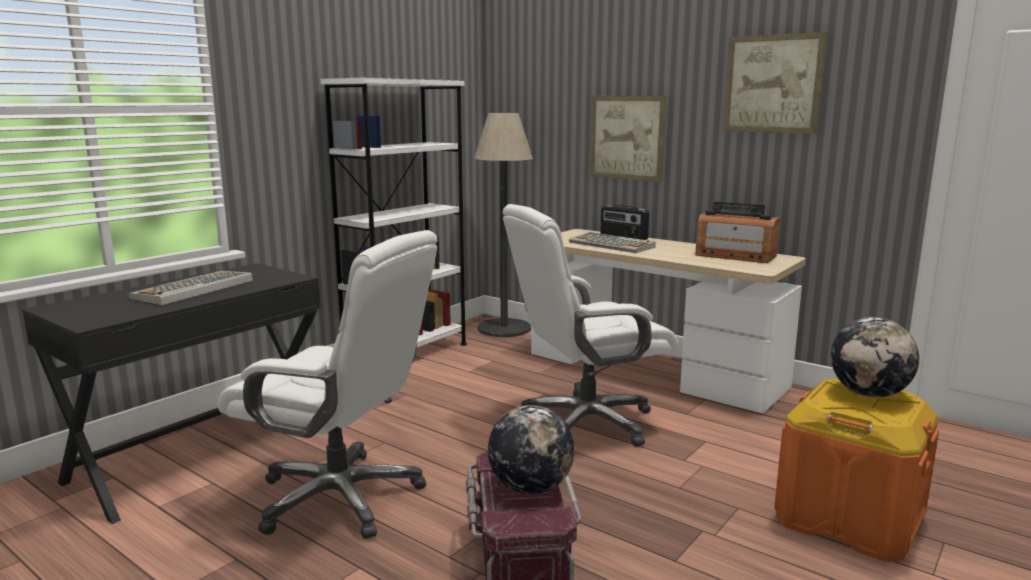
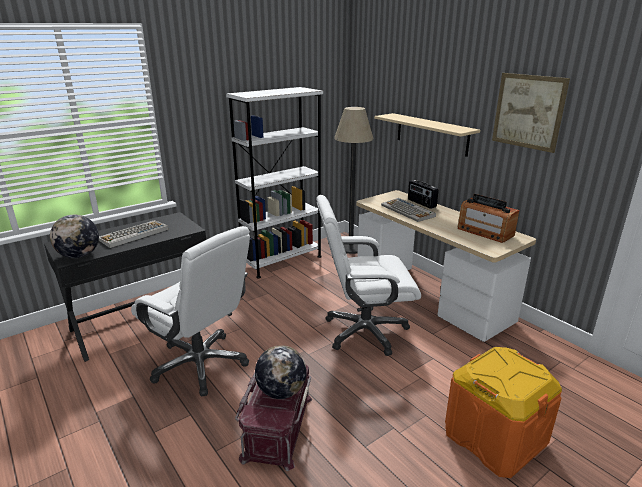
camera: 15 degrees right, 10 degrees up
(627, 137) = (431, 134): picture -> beige shelf
(869, 394) = (515, 366): globe -> globe (79, 256)

